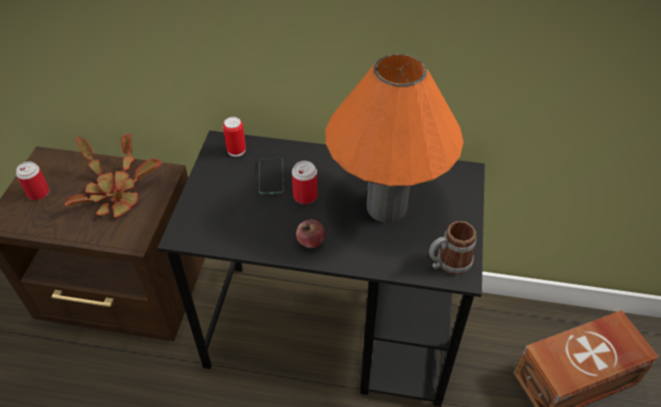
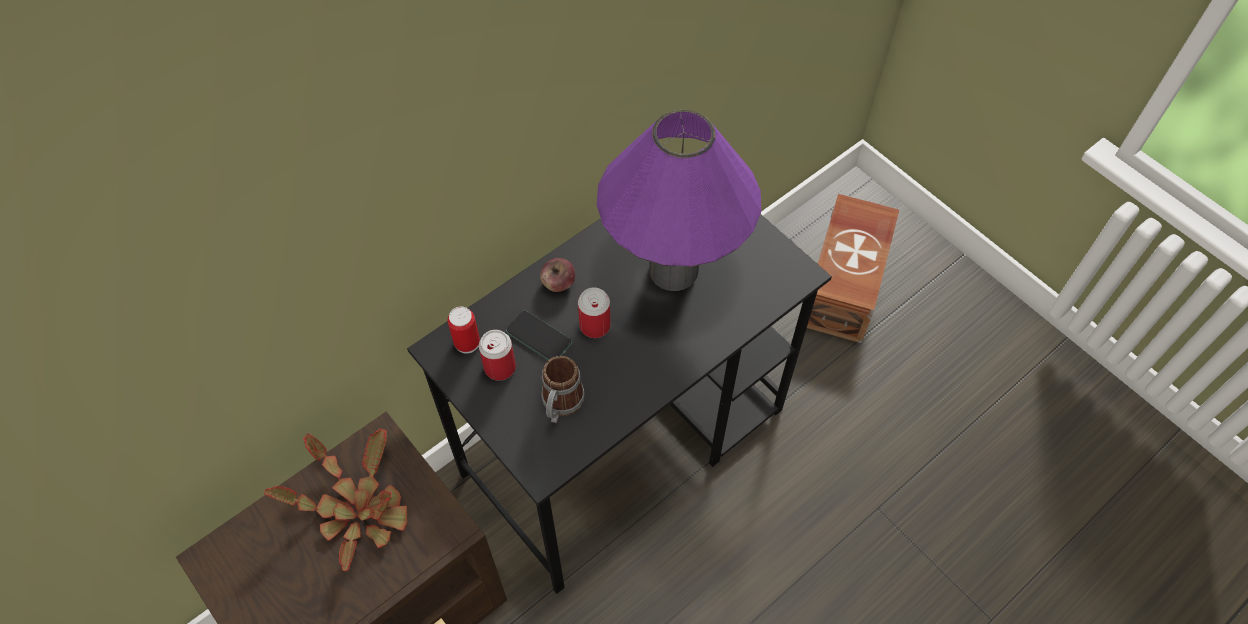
camera: 50 degrees left, 10 degrees up
(38, 193) = (269, 595): can -> can (500, 367)
(310, 242) = (658, 362): apple -> apple (558, 283)
(386, 207) = (673, 270): orange table lamp -> purple table lamp
(448, 263) = (780, 274): mug -> mug (560, 405)

